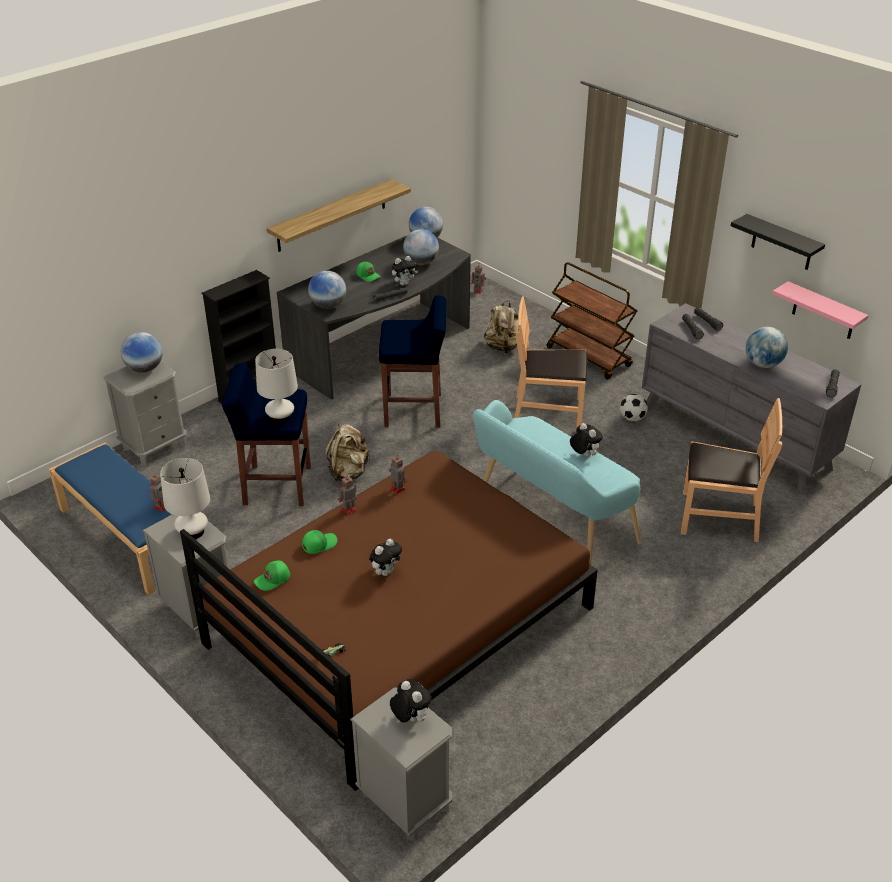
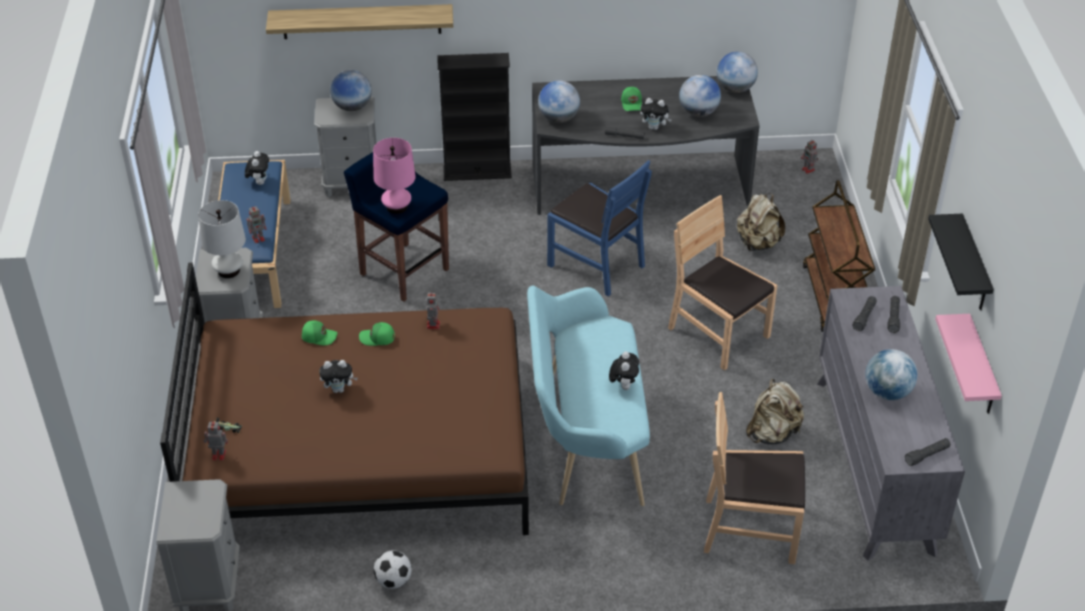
camera: 40 degrees right, 5 degrees up
(273, 579) = (253, 345): green cap -> green cap (377, 338)
(280, 417) = (397, 207): white table lamp -> pink table lamp
(332, 215) = (620, 25): shelf -> shelf (361, 21)
(348, 472) = (473, 292): beige backpack -> beige backpack (772, 433)
(348, 510) = (374, 320): toy robot -> toy robot (218, 455)
(410, 718) = (201, 508): plush toy -> plush toy (259, 182)
(414, 411) = (596, 265): blue stool -> blue chair
(632, 418) = (794, 385): football -> football (393, 581)
(719, 517) = (750, 529): brown chair -> brown chair turned 135 degrees clockwise

